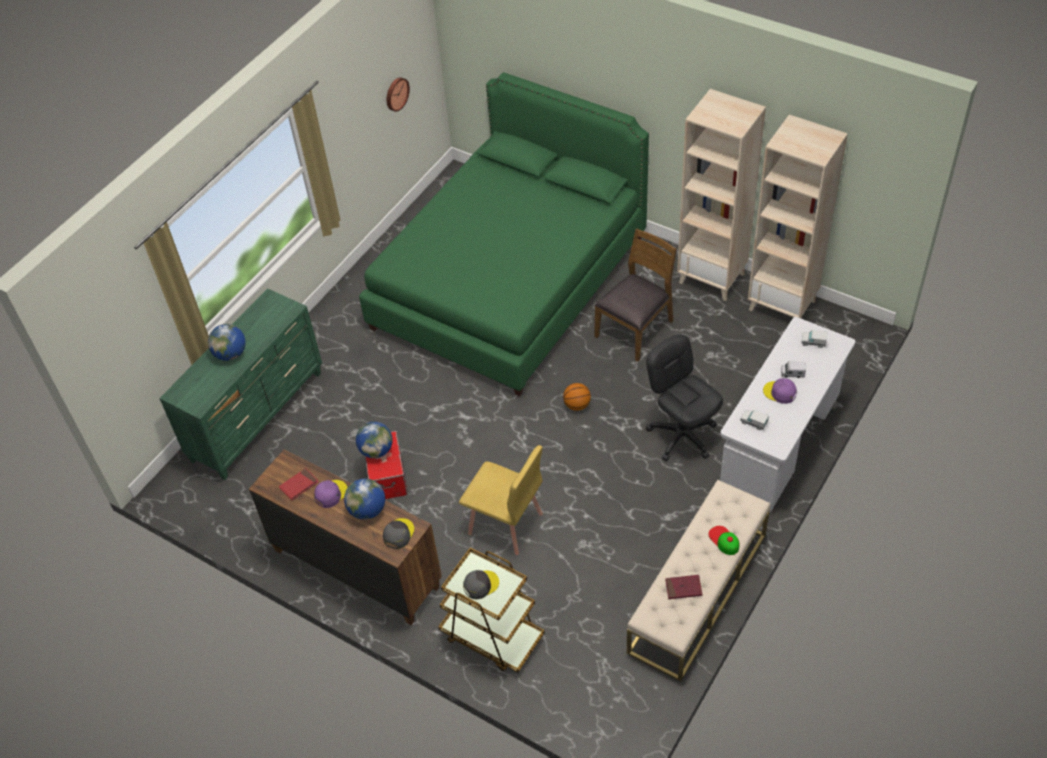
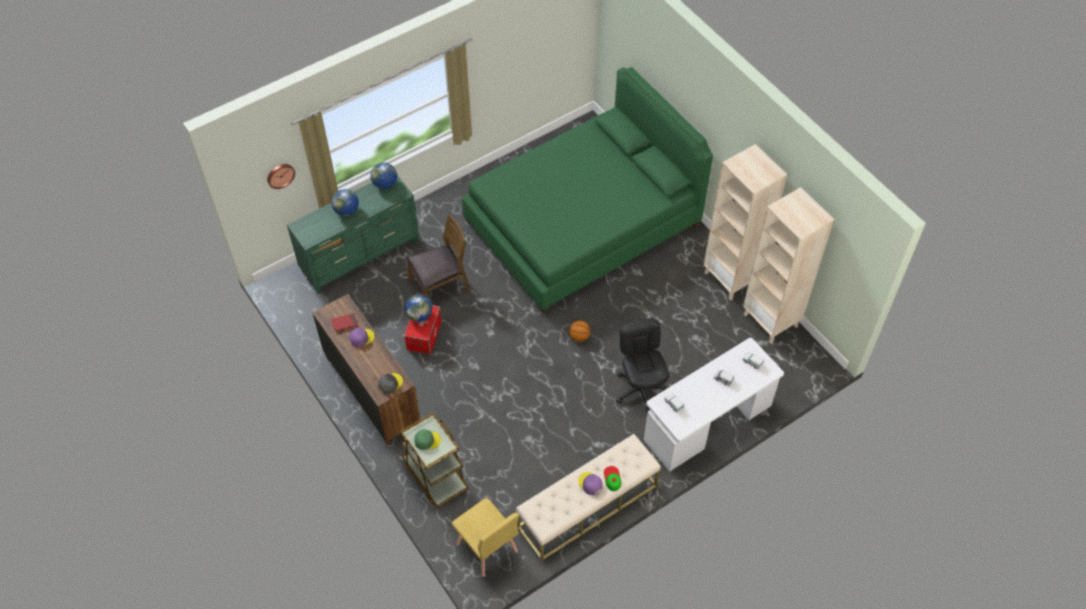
camera: 20 degrees right, 5 degrees up
(367, 510) = (379, 359): globe -> globe (385, 184)
(396, 93) = (547, 55): wall clock -> wall clock (280, 175)
(480, 585) = (427, 440): grey cap -> green cap
(505, 524) = (484, 402): yellow chair -> yellow chair (487, 548)
(635, 329) = (652, 296): brown chair -> brown chair (440, 286)
(683, 588) = (566, 499): red book -> none
(780, 392) = (705, 390): purple cap -> purple cap (590, 484)

